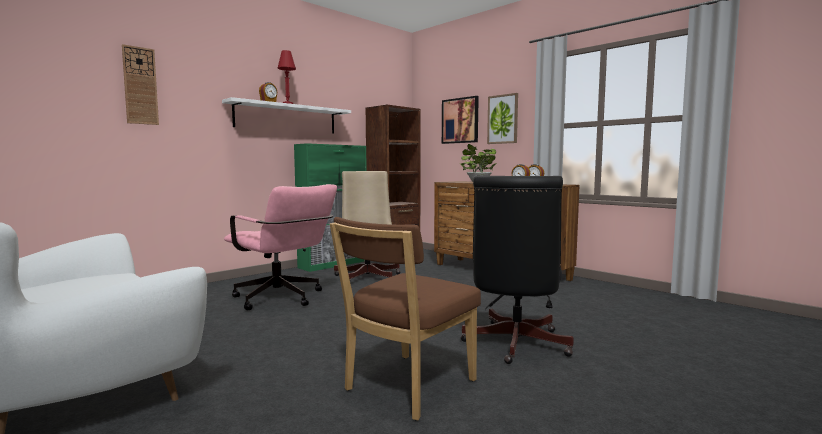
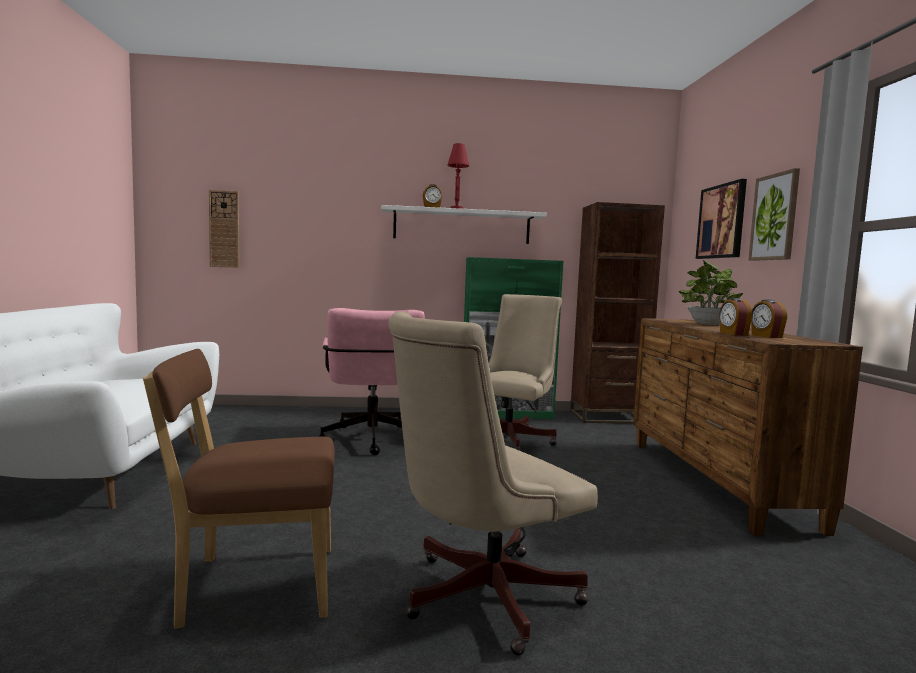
camera: 40 degrees right, 0 degrees up
(140, 86) = (301, 198): wall clock -> wall clock (224, 229)
(514, 345) = (479, 597): black office chair -> beige office chair

